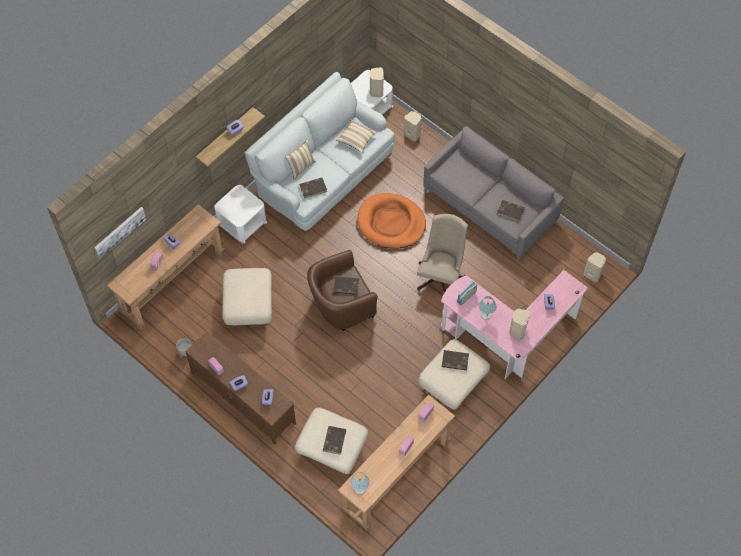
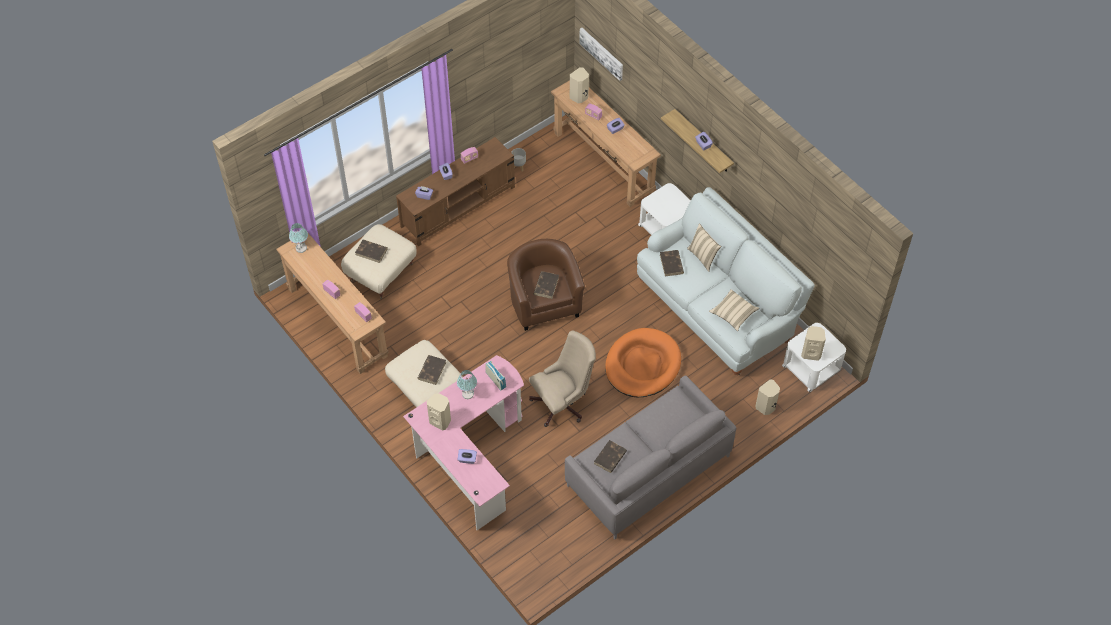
camera: 100 degrees right, 5 degrees down
(248, 306) = (561, 222): beige ottoman -> none
(441, 275) = (563, 403): beige office chair -> beige office chair turned 60 degrees counterclockwise
(593, 274) = (532, 563): beige speaker -> beige speaker (579, 97)

